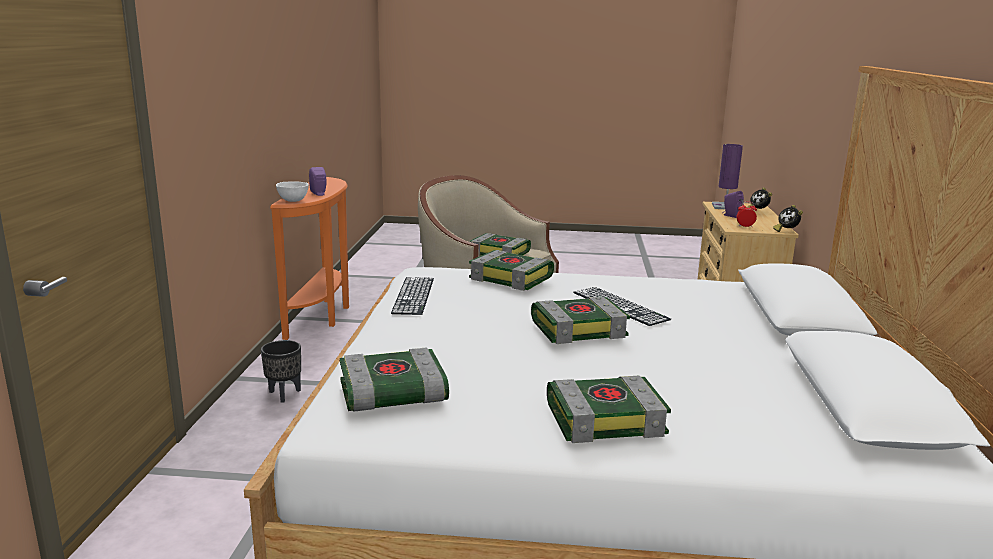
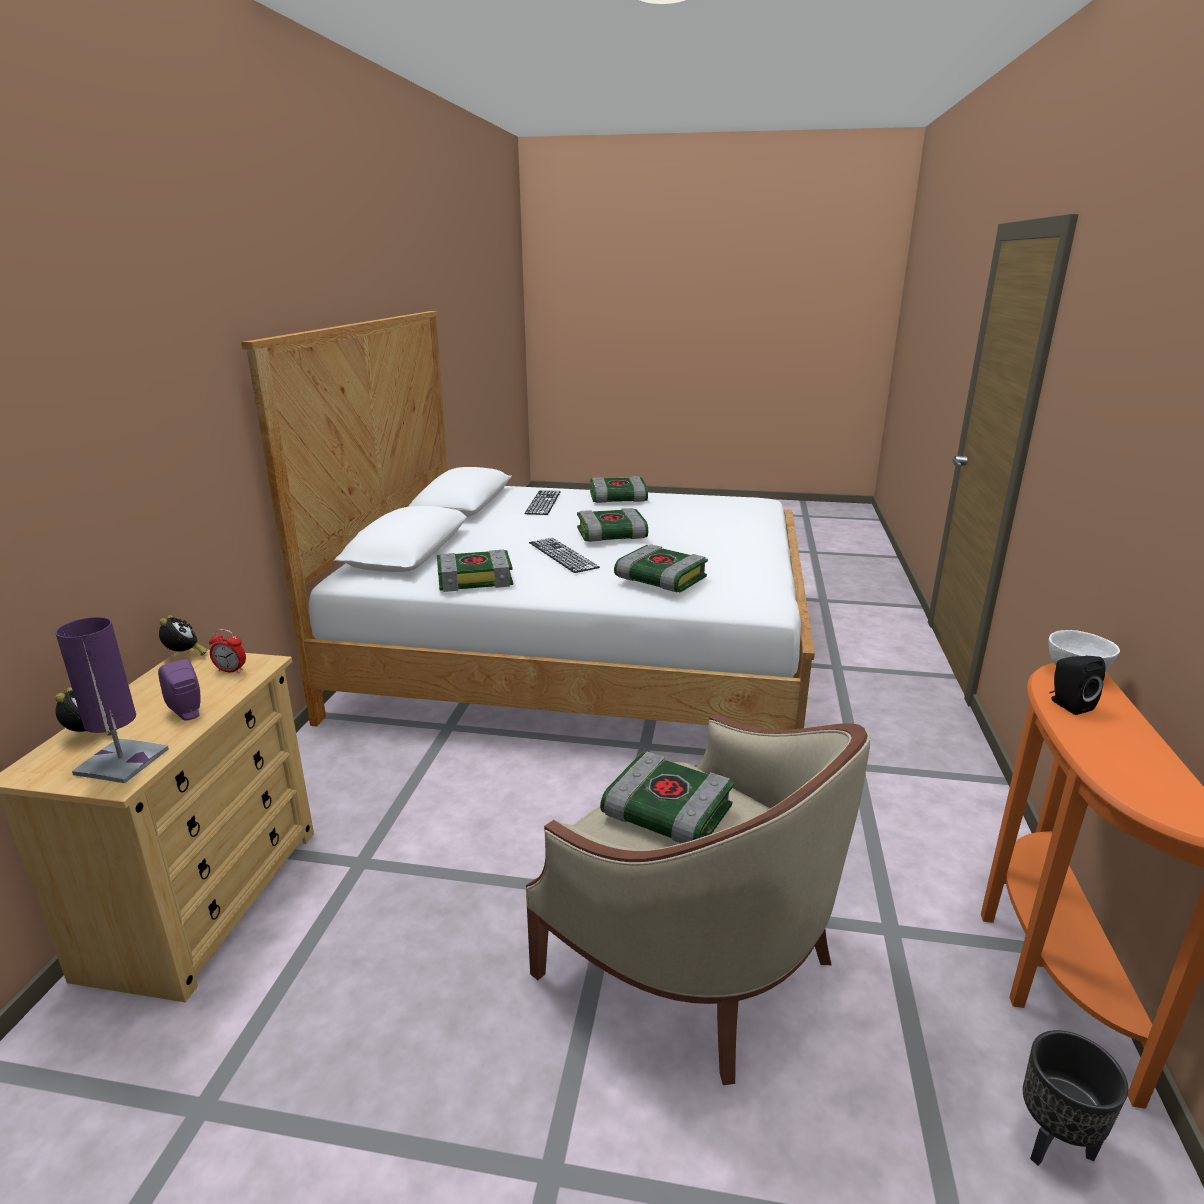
camera: 175 degrees left, 5 degrees up
(284, 394) = (919, 752): black planter -> black planter (1054, 1142)
(319, 194) = (1068, 704): purple speaker -> black speaker
(391, 394) = (736, 508): book -> book (476, 578)
(413, 295) = (757, 566): keyboard -> keyboard (543, 502)

